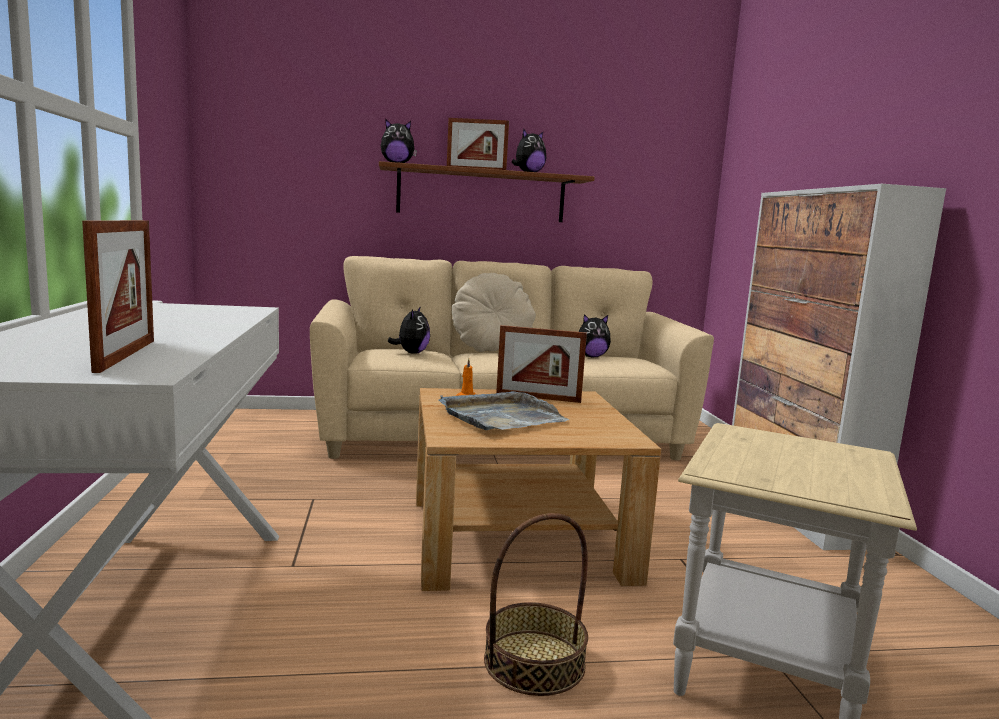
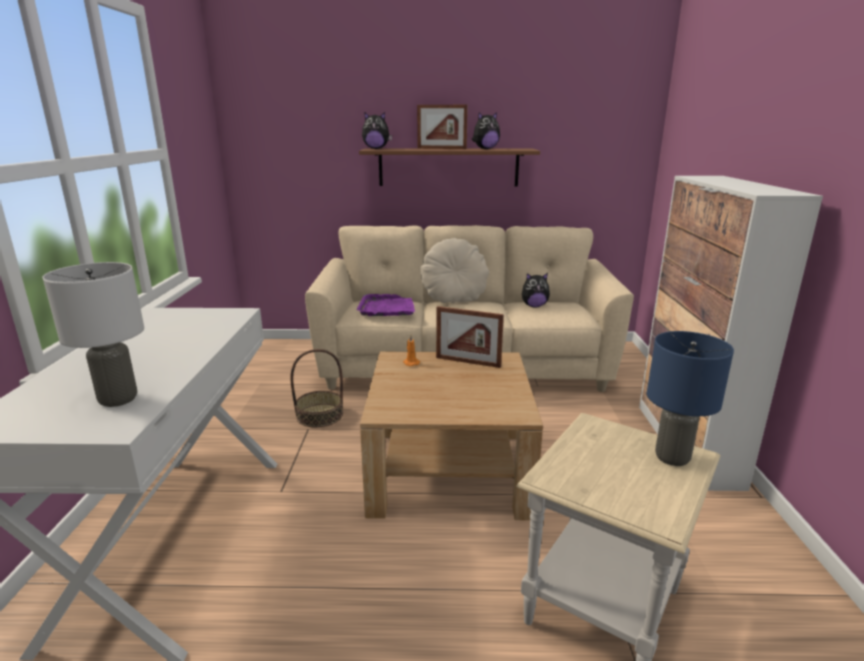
camera: 10 degrees right, 10 degrees up
(126, 355) = (117, 399): picture frame -> white table lamp
(411, 353) = (387, 308): plush toy -> purple tray
(501, 417) = (429, 387): grey tray -> none
(534, 662) = (429, 587): basket -> basket (319, 415)
(846, 454) = (672, 457): none -> blue table lamp

